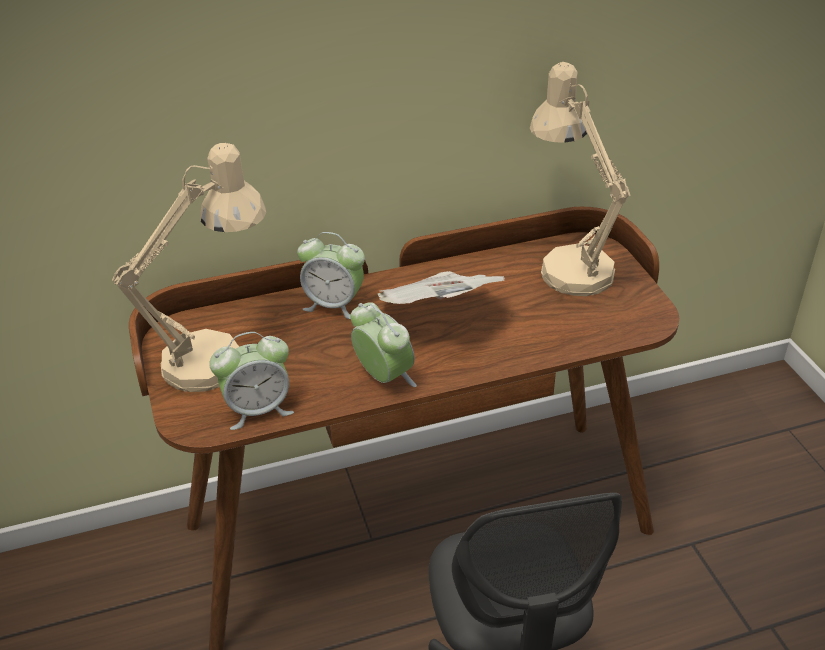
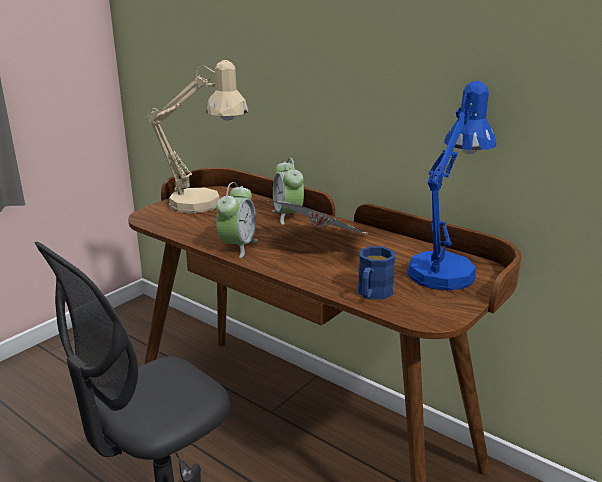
camera: 55 degrees right, 15 degrees down
(258, 409) = (172, 225): alarm clock -> none
(568, 265) = (445, 269): beige table lamp -> blue table lamp
(581, 332) = (372, 294): none -> blue mug

